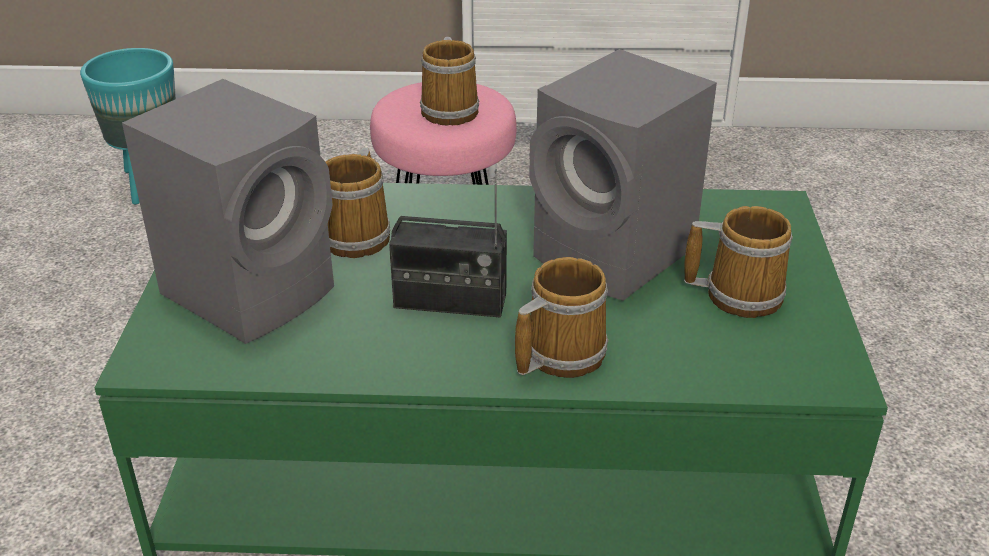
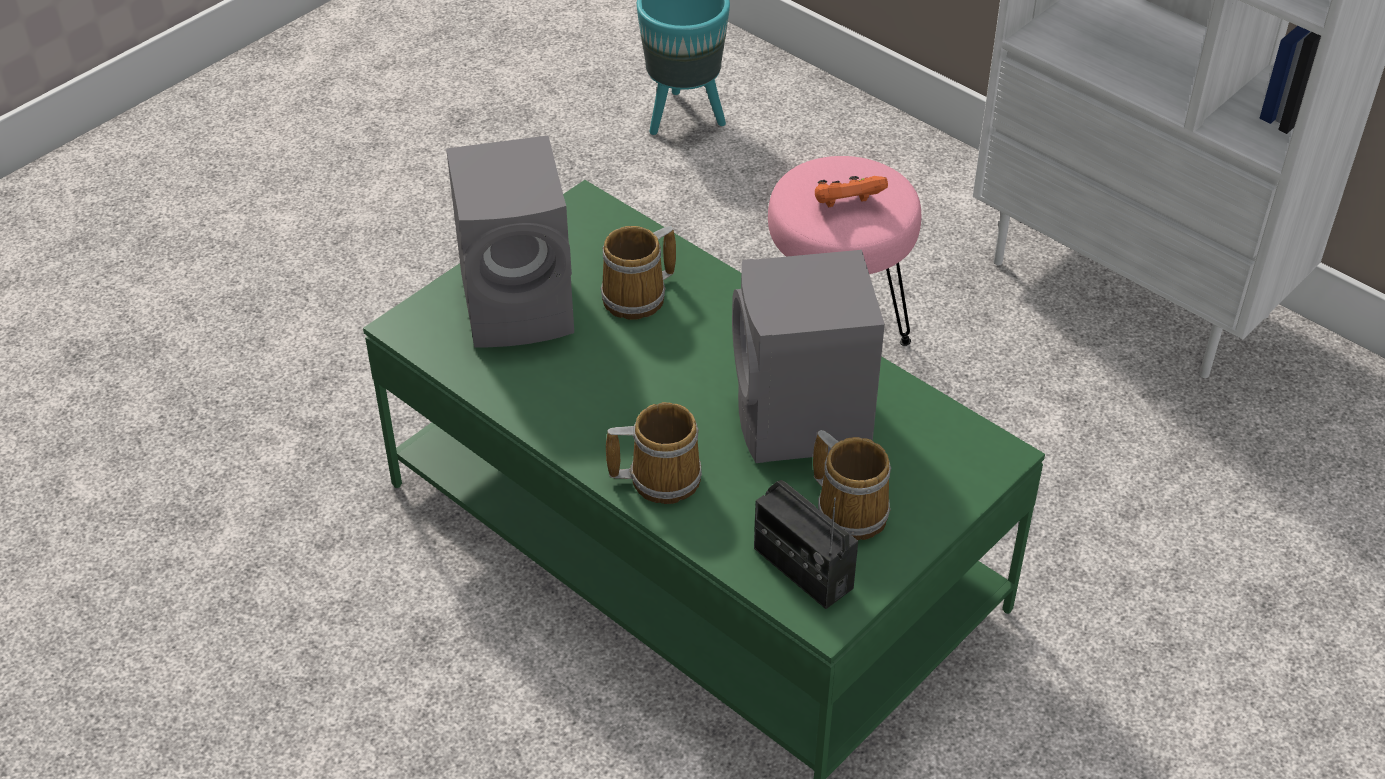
camera: 40 degrees right, 10 degrees up
(450, 301) = (637, 391): radio -> radio (802, 568)
(451, 110) = (847, 205): mug -> orange game controller

